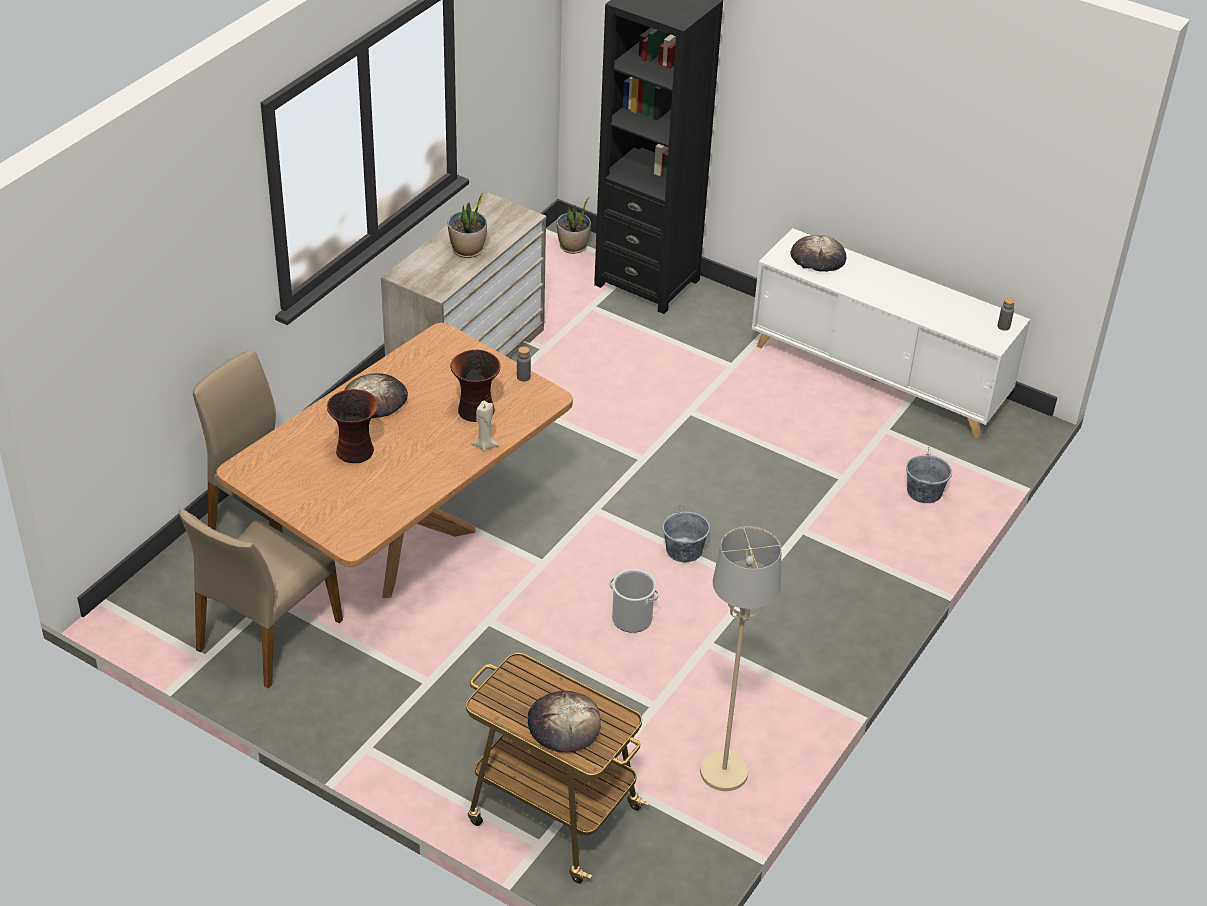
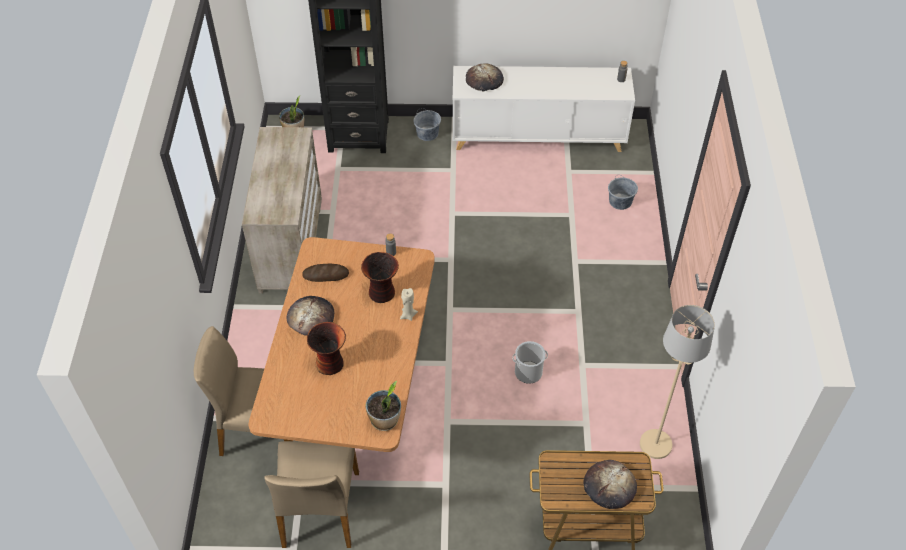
camera: 30 degrees left, 10 degrees up
(429, 366) = (325, 275): none -> bread
(468, 250) = (283, 176): potted plant -> potted plant (385, 420)
(684, 550) = (522, 310): grey bucket -> grey bucket (427, 134)

